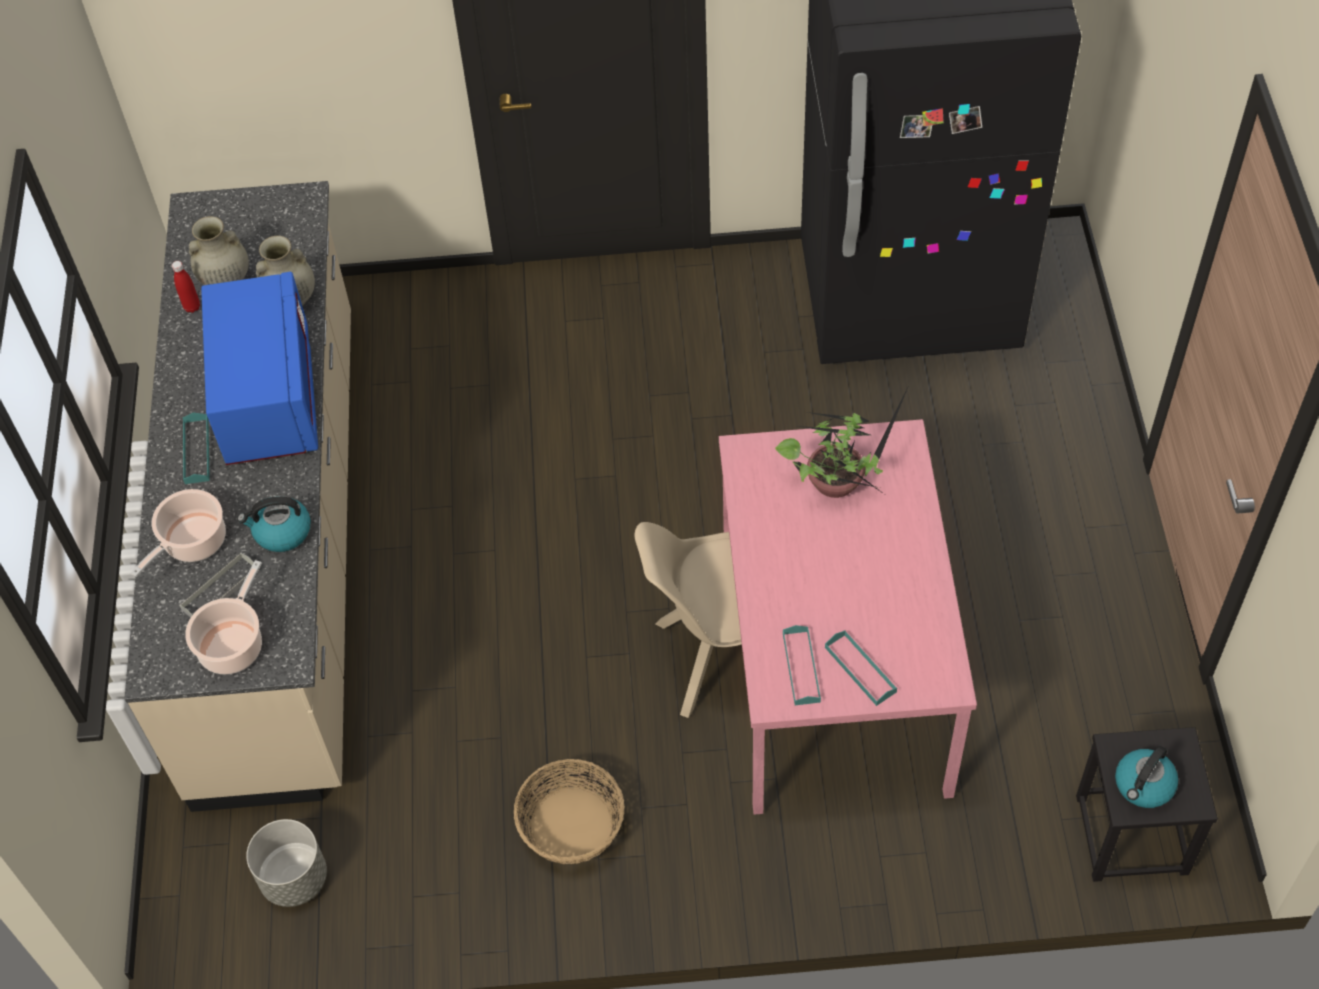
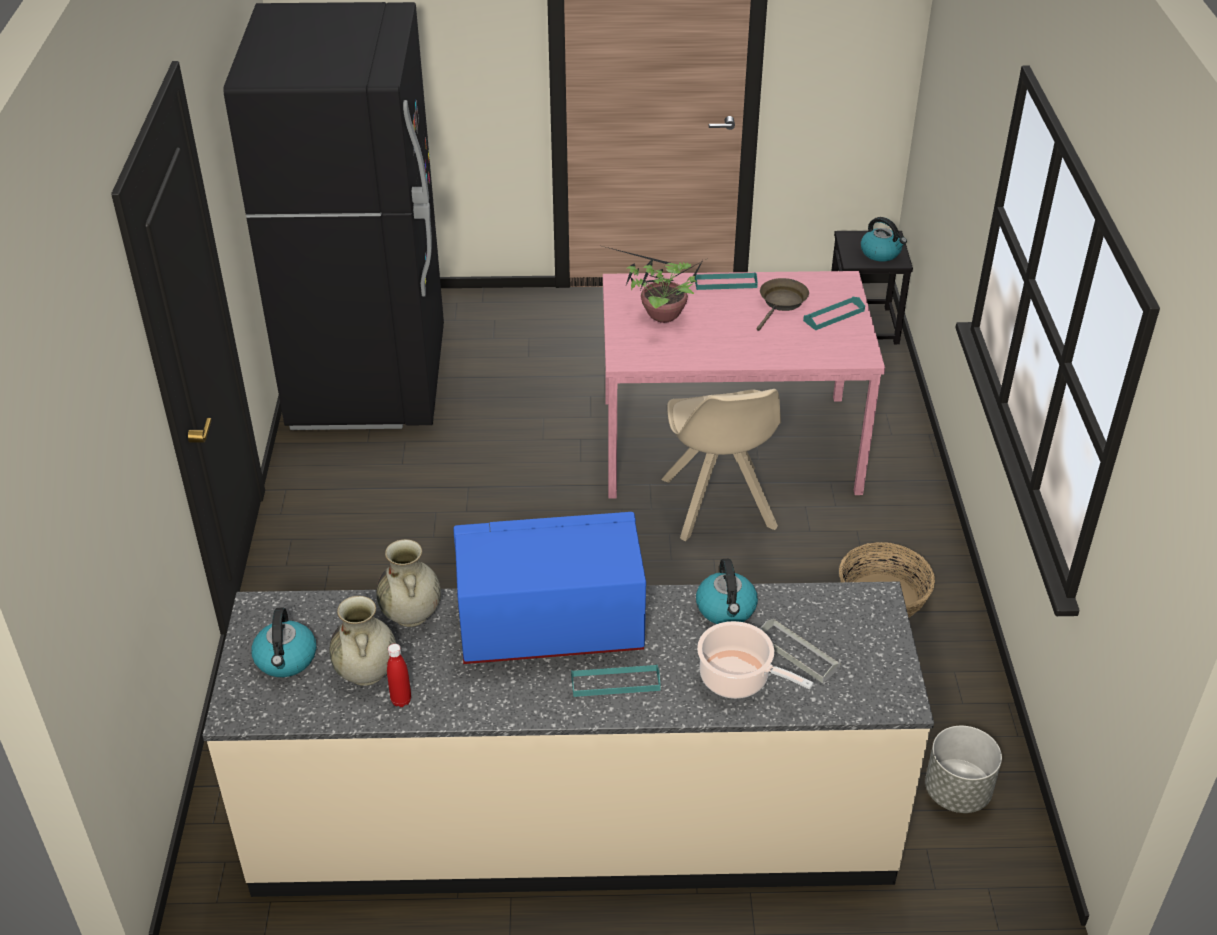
camera: 90 degrees left, 15 degrees down
(233, 644) = (862, 639): cooking pot -> none
(245, 227) = (286, 659): none -> kettle
(801, 667) = (834, 342): turquoise tray -> turquoise tray (725, 283)
(882, 611) = (781, 303): none -> brown frying pan

